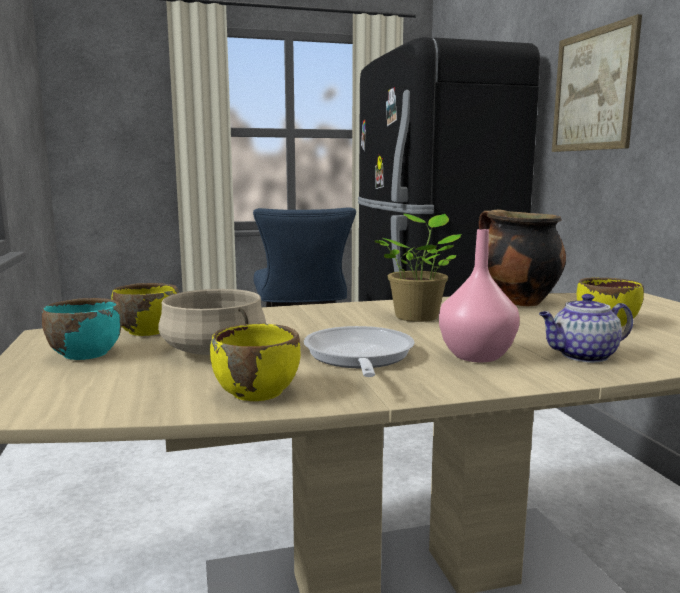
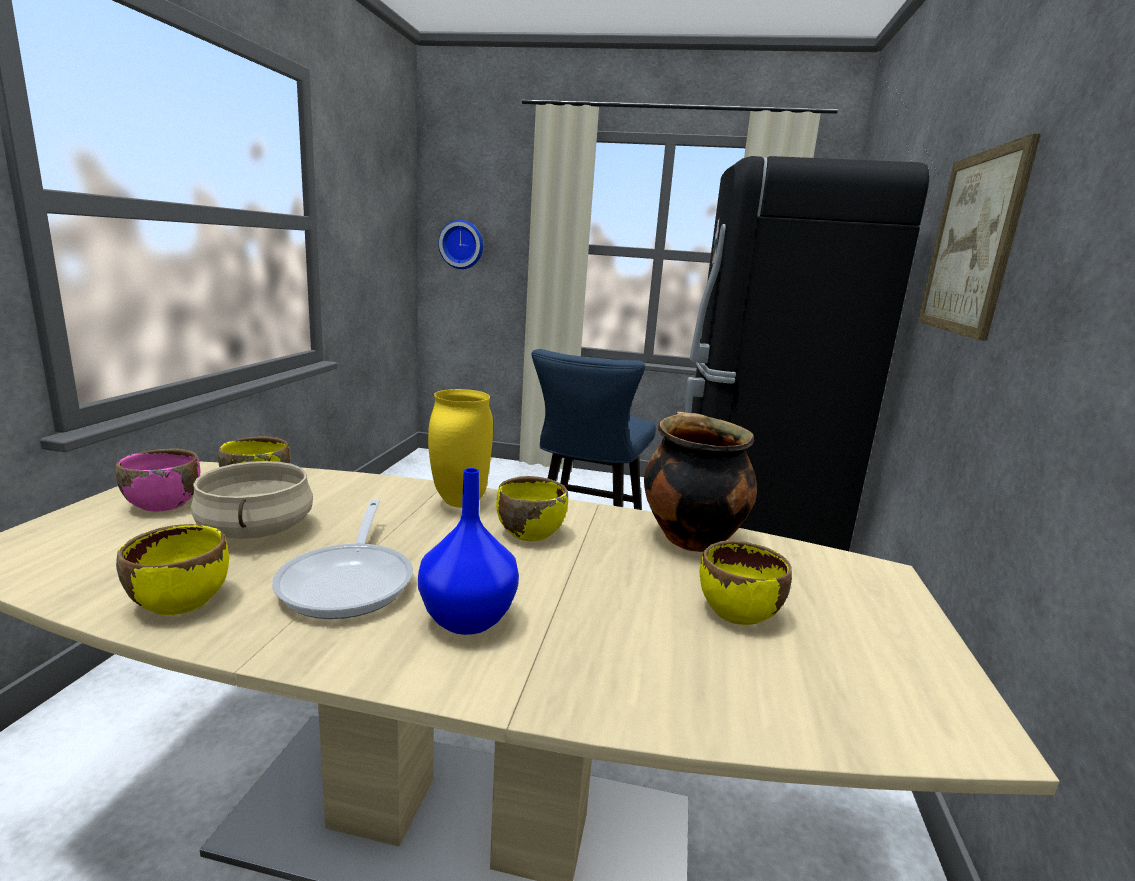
camera: 25 degrees right, 5 degrees up
(85, 353) = (163, 503): turquoise bowl -> pink bowl
(98, 134) = (462, 244): none -> wall clock
(334, 312) = (459, 502): none -> yellow vase
(358, 358) = (350, 581): frying pan -> frying pan turned 150 degrees clockwise
(418, 316) = (529, 532): potted plant -> yellow bowl
(478, 356) = (469, 620): pink vase -> blue vase
(582, 356) = (588, 663): teapot -> none

